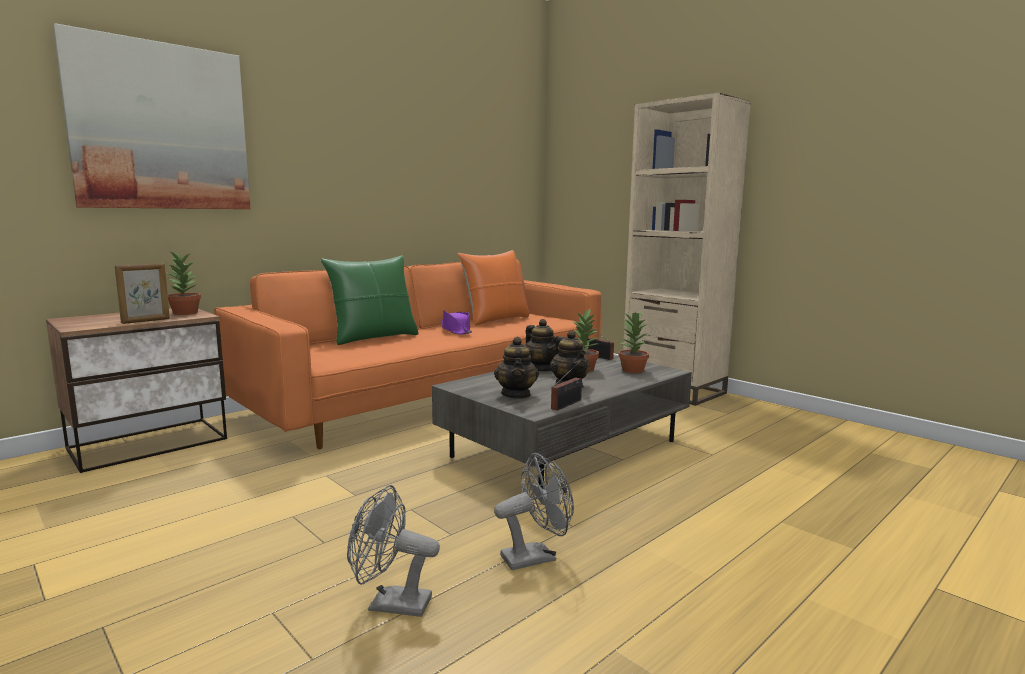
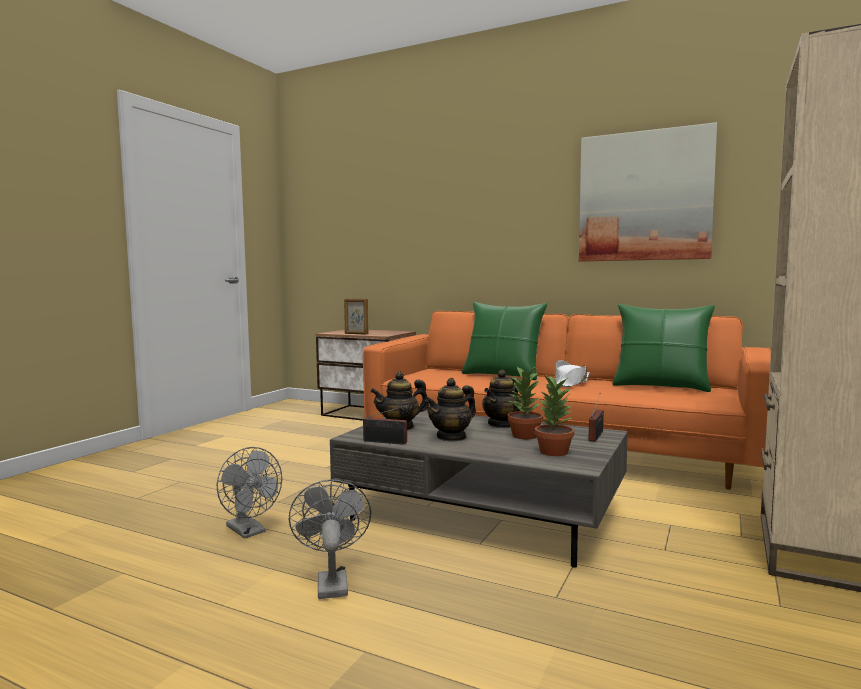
camera: 70 degrees right, 5 degrees down
(161, 127) = (408, 211): picture -> picture (644, 196)
(185, 313) = (388, 333): potted plant -> none
(390, 604) = (186, 503): grey fan -> grey fan (331, 582)
(456, 330) = (570, 383): purple hat -> white hat
(495, 320) = (661, 386): orange pillow -> green pillow

